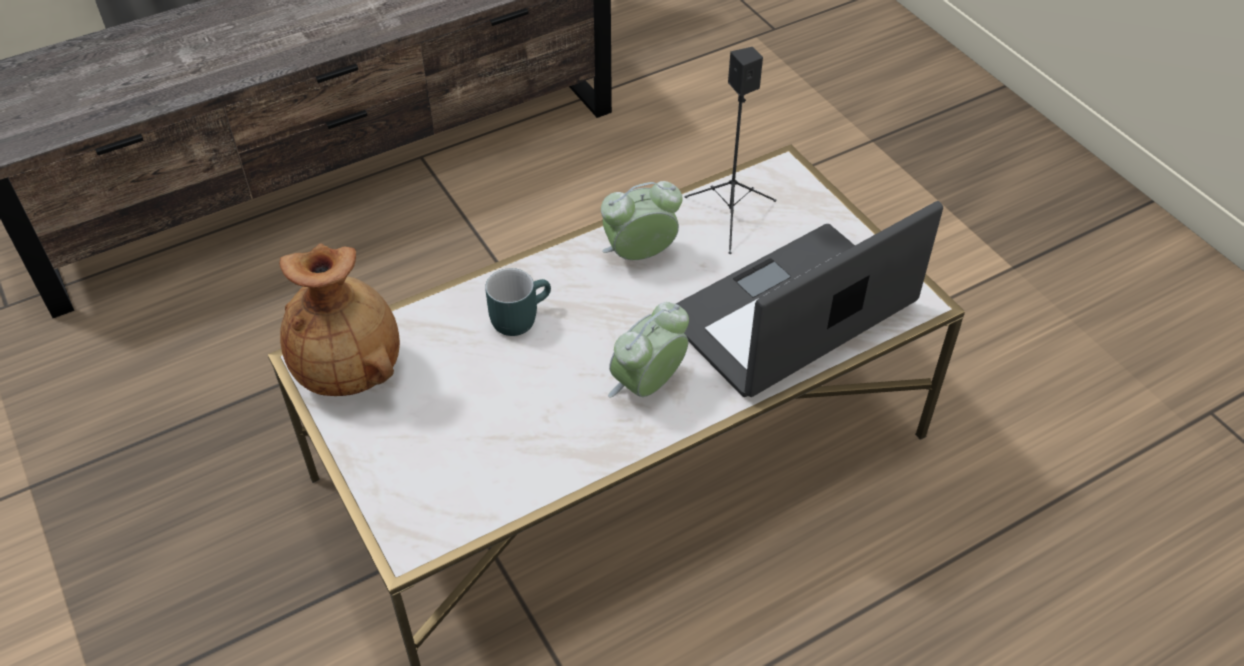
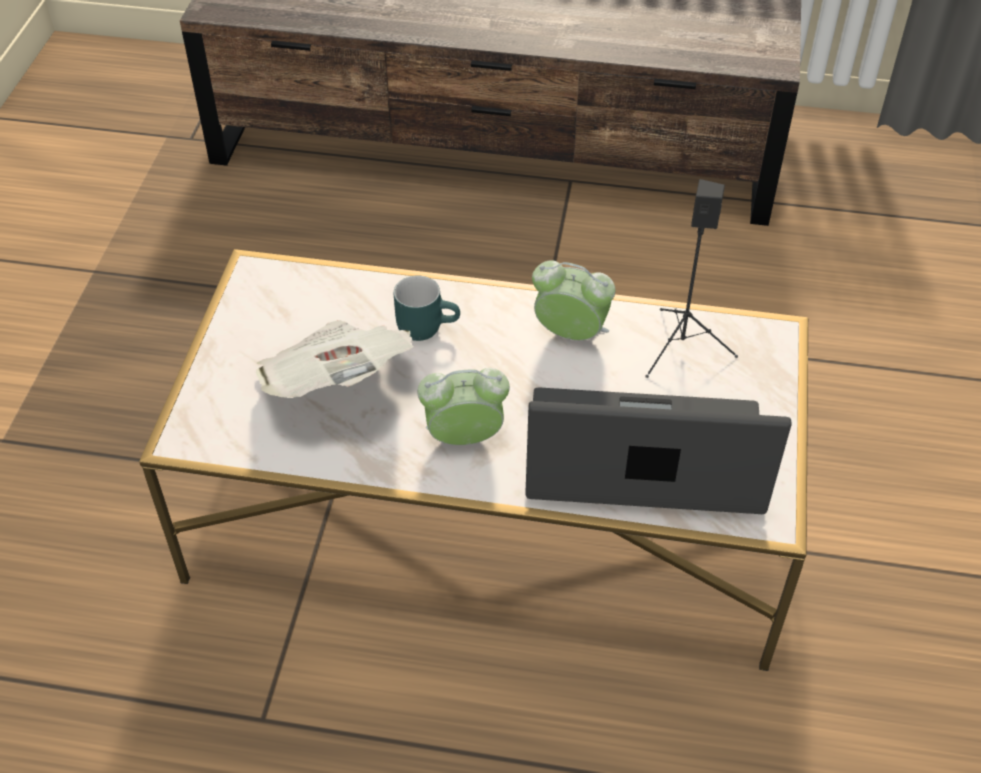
camera: 40 degrees right, 0 degrees up
(350, 370) = (272, 293): brown vase -> none
(496, 410) = (336, 384): none -> newspaper

